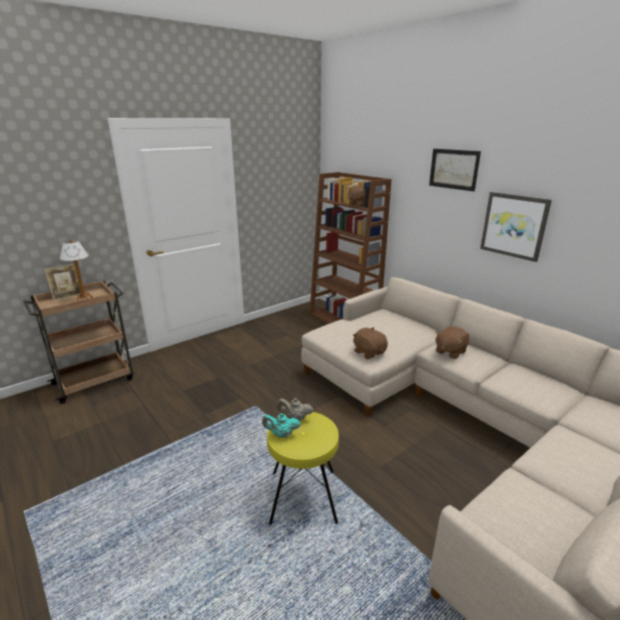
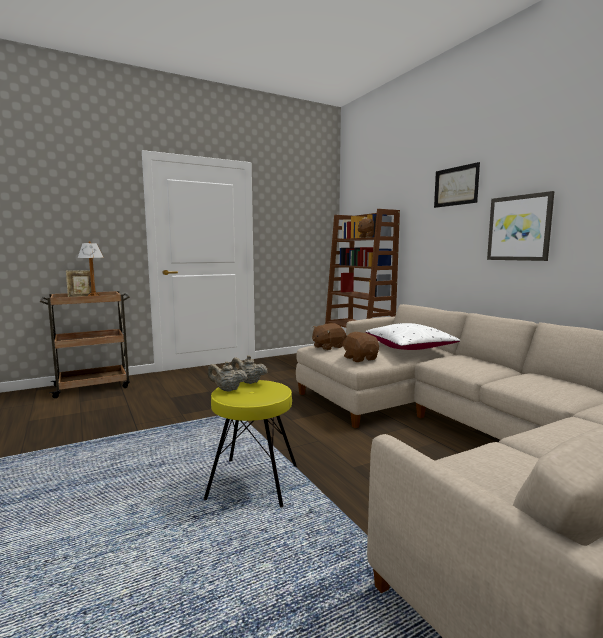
camera: 10 degrees right, 15 degrees down
(281, 434) = (227, 390): turquoise teapot -> beige teapot
(408, 331) = (409, 348): none -> white pillow
(450, 351) = (452, 361): brown plush toy -> brown plush toy (327, 347)

